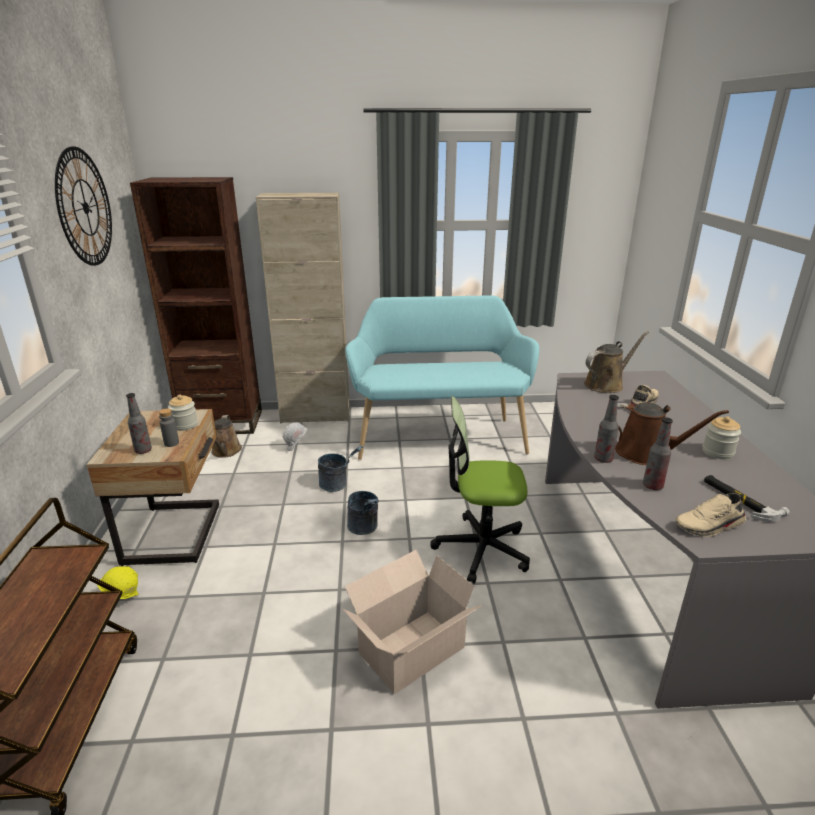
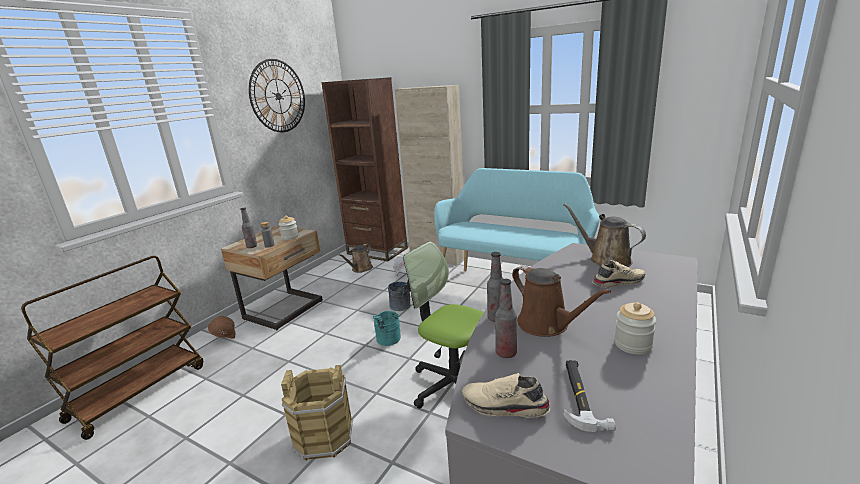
camera: 35 degrees right, 5 degrees down
(122, 599) = (225, 338): yellow hard hat -> brown hard hat
(364, 529) = (387, 341): grey bucket -> turquoise bucket
(409, 651) = (324, 436): cardboard box -> brown bucket
(606, 384) = (606, 259): brown watering can -> brown watering can turned 135 degrees counterclockwise

